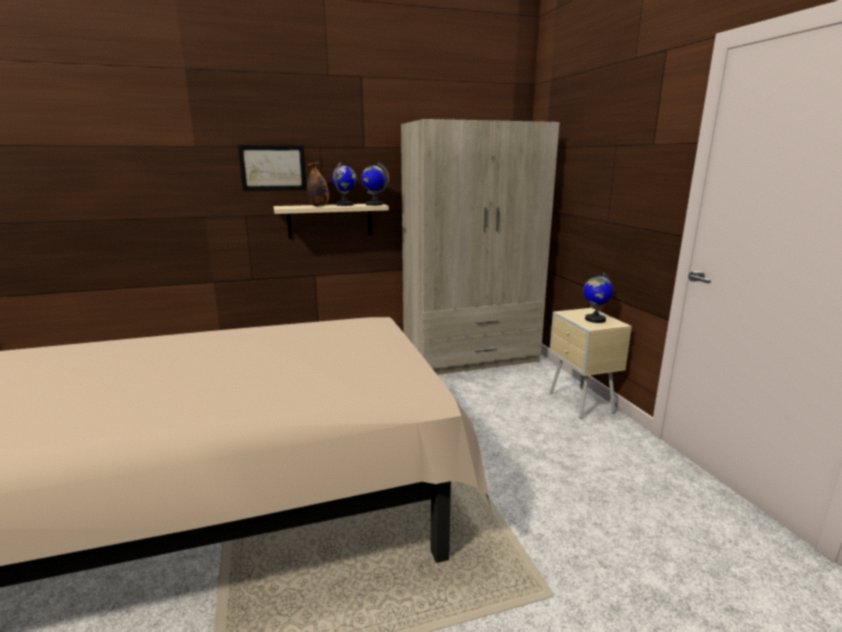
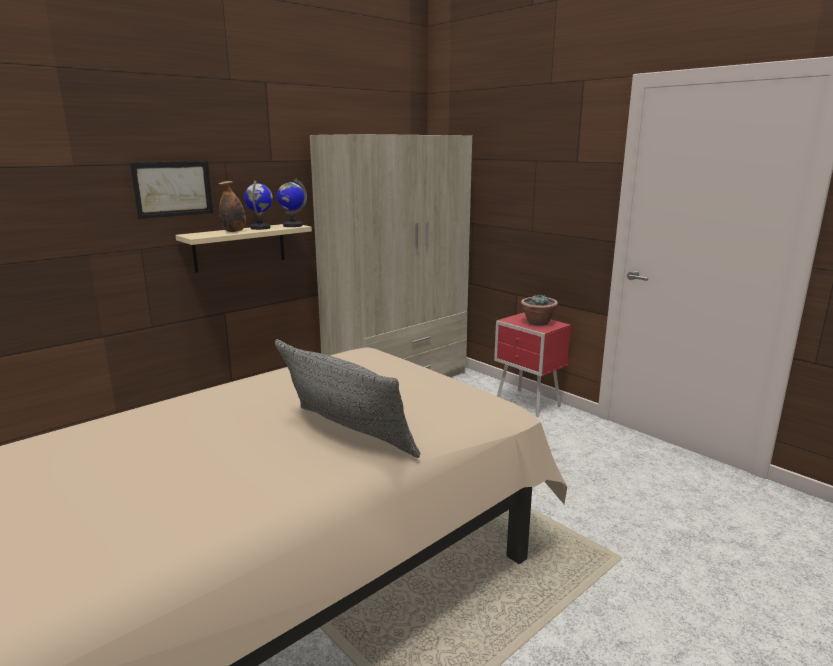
camera: 25 degrees left, 0 degrees up
(259, 387) = (347, 435): none -> grey pillow
(581, 404) = (528, 404): beige nightstand -> red nightstand
(595, 319) = (538, 323): globe -> potted plant

